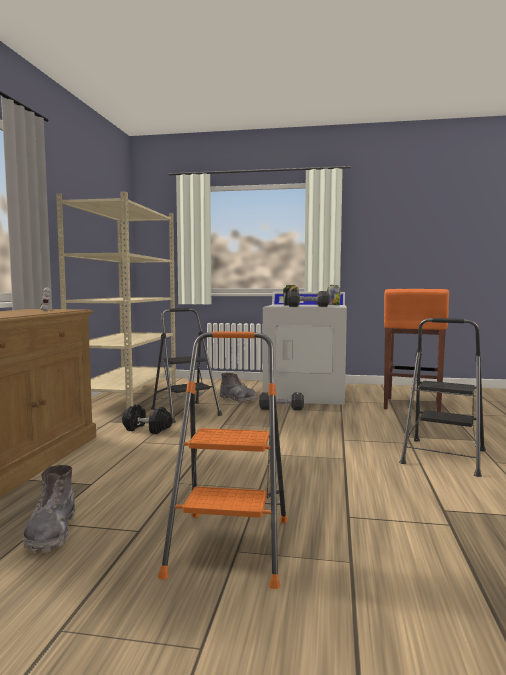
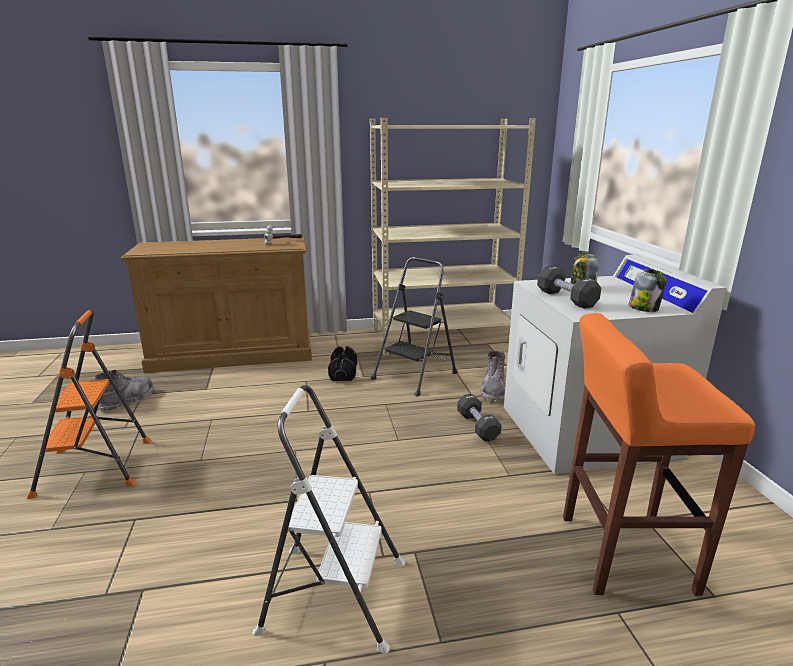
camera: 70 degrees right, 15 degrees up
(51, 532) = (128, 400): grey boot -> grey boot turned 150 degrees clockwise
(443, 457) = (329, 593): black step ladder -> white step ladder

